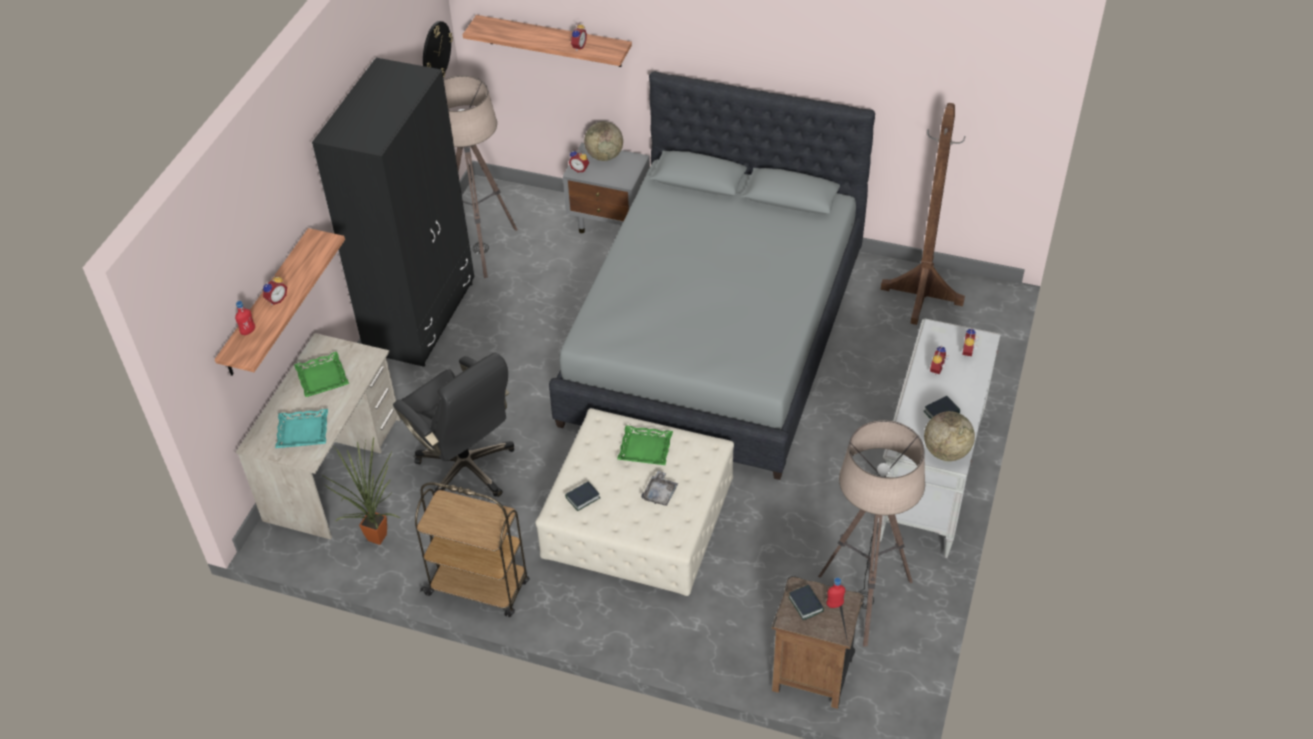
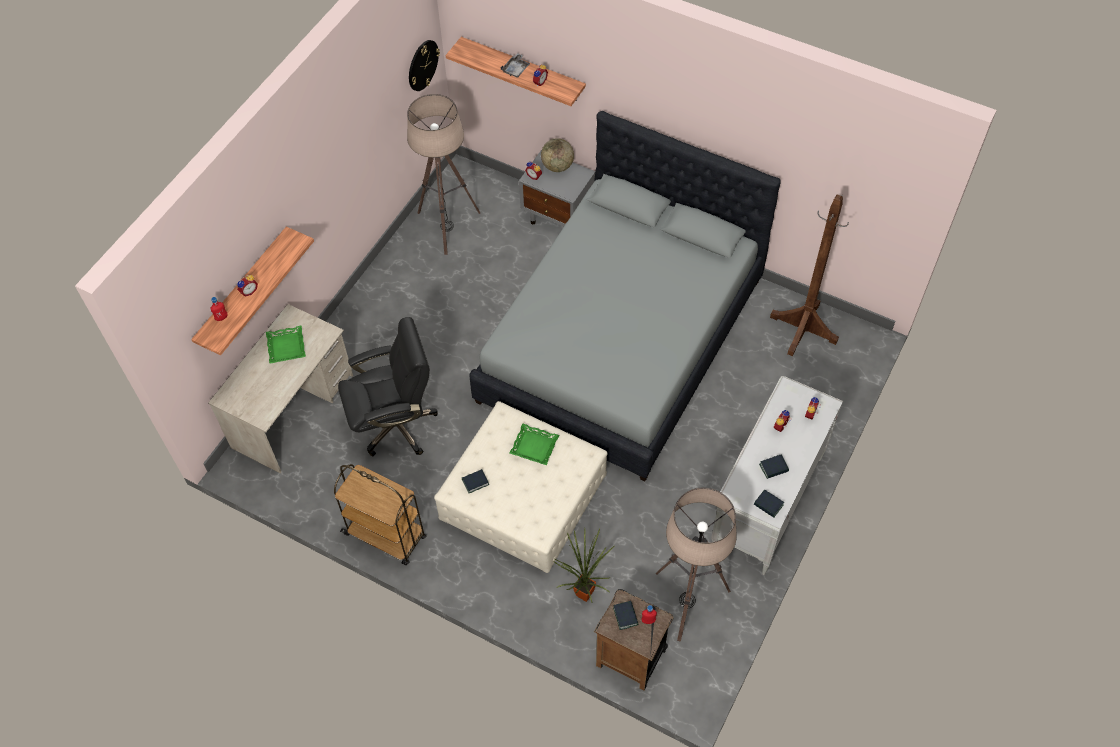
camera: 10 degrees right, 10 degrees up
(303, 432) = (263, 394): turquoise tray -> none
(374, 536) = (314, 476): potted plant -> potted plant (582, 592)
(422, 318) = (387, 284): black wardrobe -> none
(464, 466) = (395, 426): black office chair -> black office chair turned 75 degrees counterclockwise
(660, 493) = (537, 489): grey tray -> grey tray (516, 69)
(946, 452) = (768, 505): globe -> book

